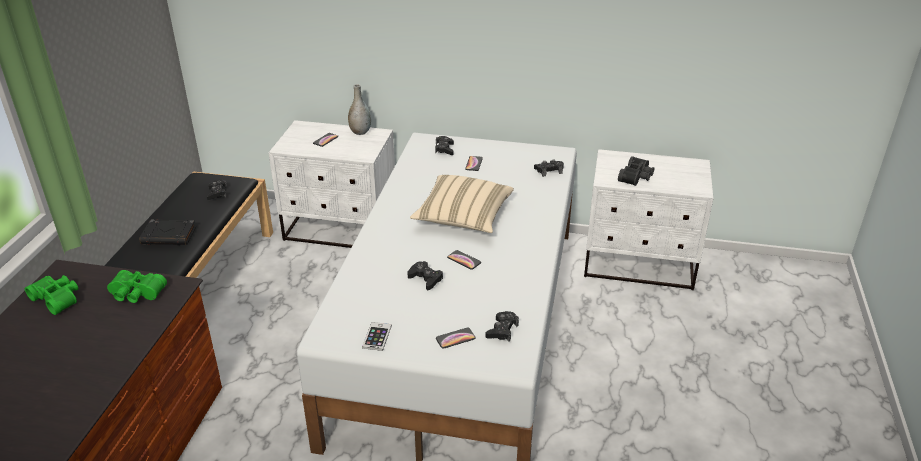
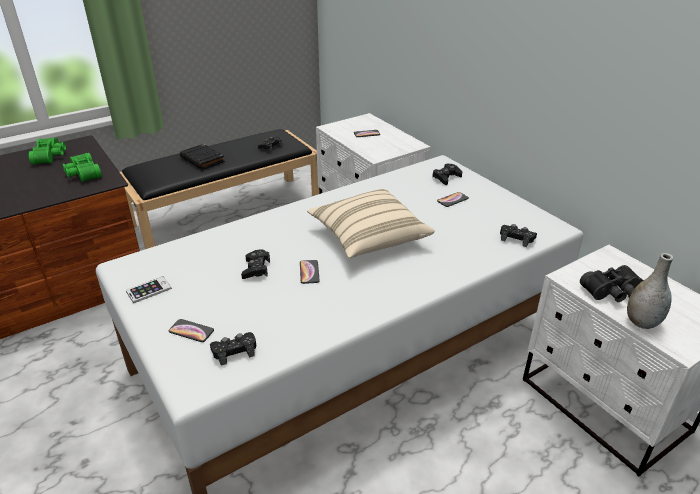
camera: 45 degrees right, 0 degrees up
(360, 132) = (401, 138): grey vase -> grey vase (642, 322)

